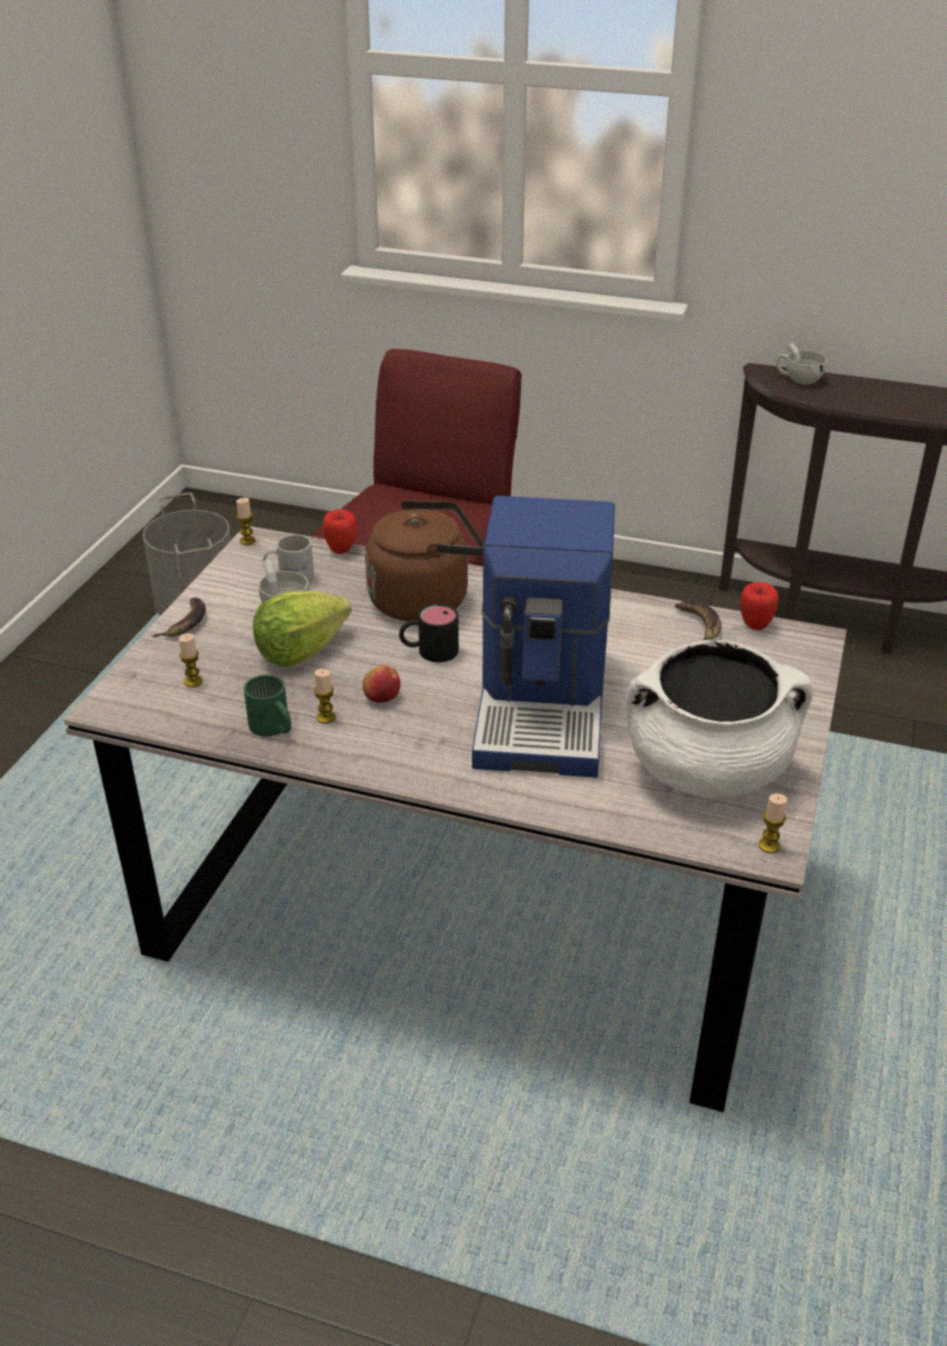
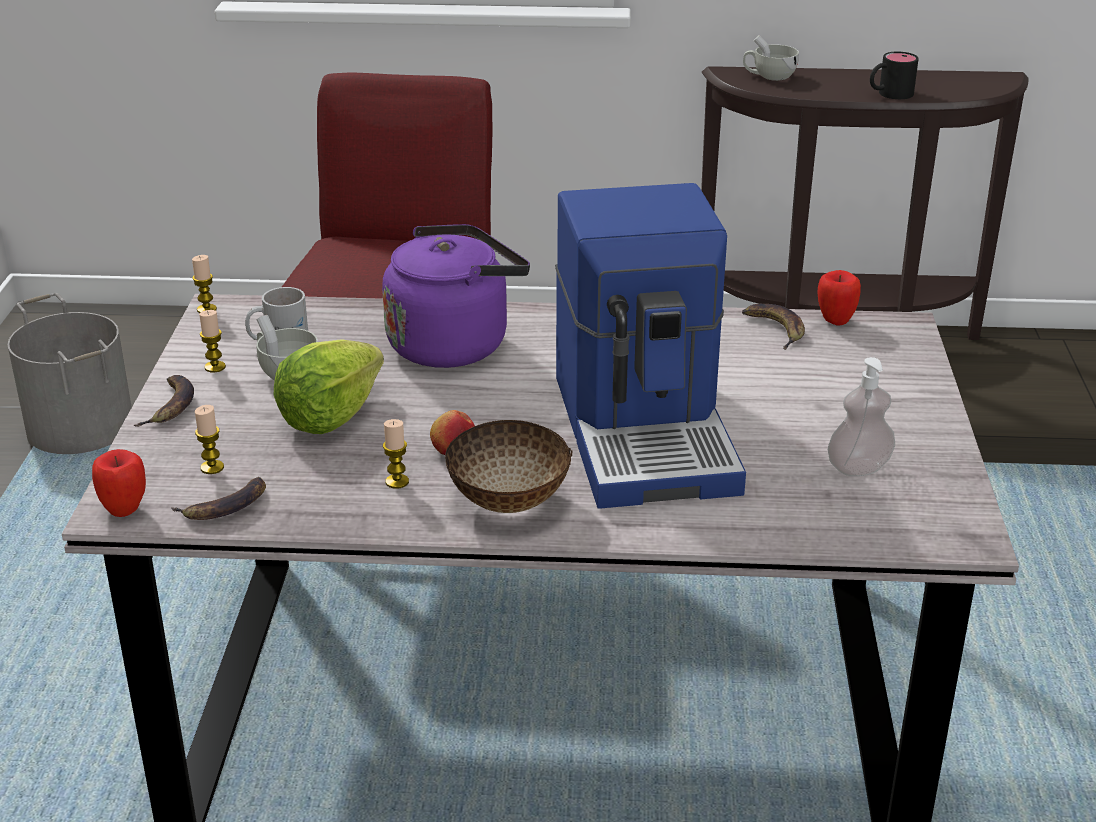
camera: 15 degrees left, 5 degrees down
(189, 716) = (225, 506): none -> banana
(272, 728) = (336, 503): green mug -> none
(341, 549) = (327, 305): apple -> apple (125, 510)
(403, 750) = (507, 502): none -> bowl
(425, 600) = (453, 343): brown kettle -> purple kettle
(429, 651) = (485, 395): black mug -> black mug (889, 94)
(707, 768) = (858, 468): white cooking pot -> soap dispenser
(769, 845) = (964, 533): candle -> candle (215, 367)

